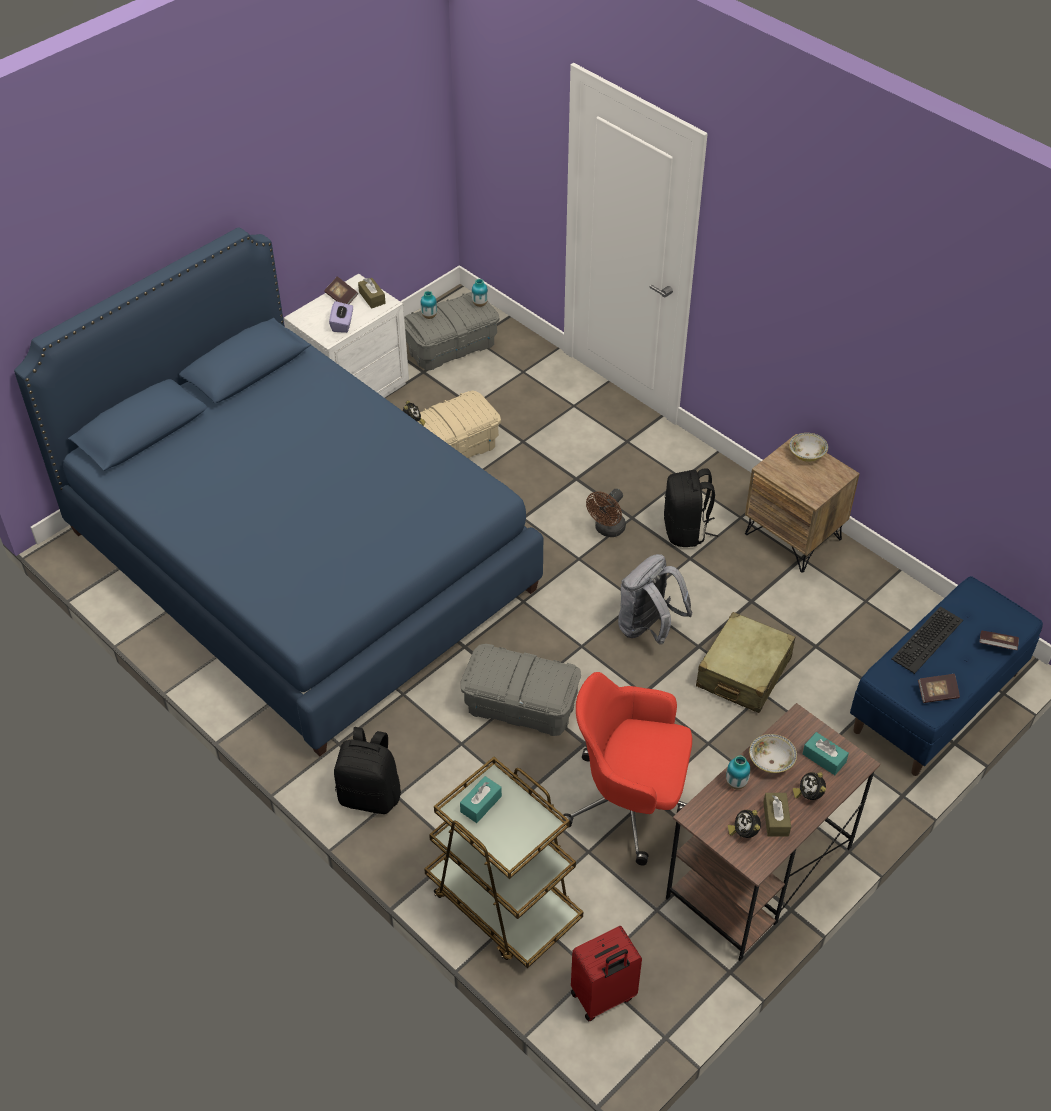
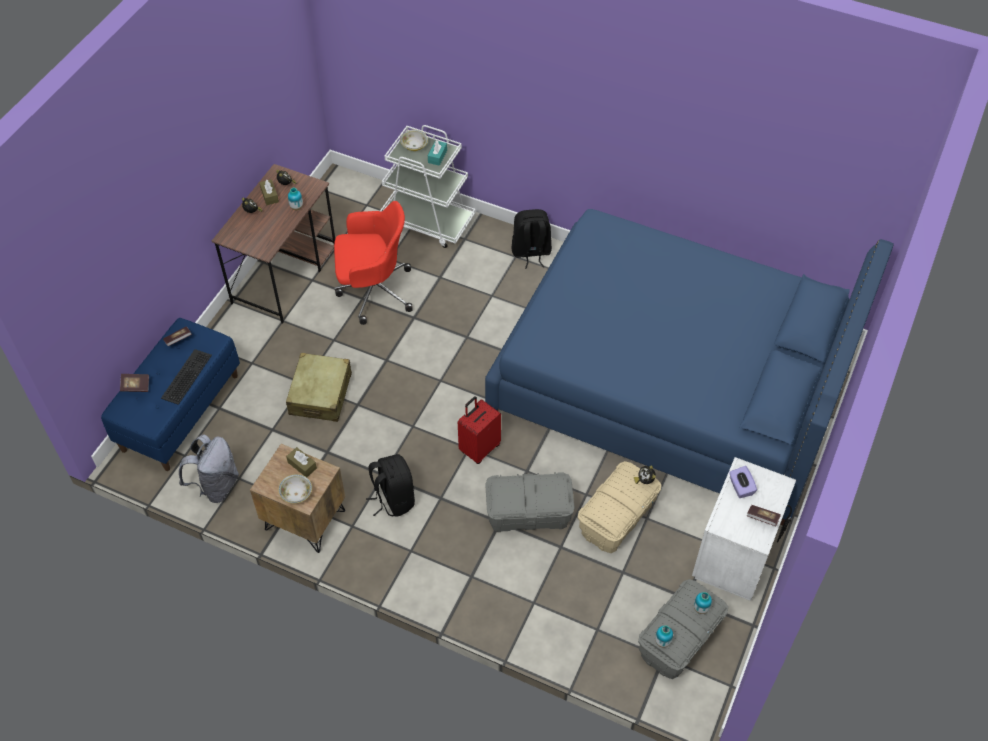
camera: 160 degrees right, 5 degrees up
(372, 298) = (735, 527): brown tissue box -> brown tissue box (302, 465)
(502, 902) = (428, 222): brown cart -> white cart
(520, 706) = (464, 328): grey storage box -> grey storage box (529, 512)
(603, 997) = (356, 196): red suitcase -> red suitcase (479, 448)
(607, 530) = (456, 480): brown fan -> none
(648, 628) = (397, 407): grey backpack -> grey backpack (216, 485)
(771, 762) = (278, 224): bowl -> bowl (414, 146)
(824, 758) = (246, 234): turquoise tissue box -> none

